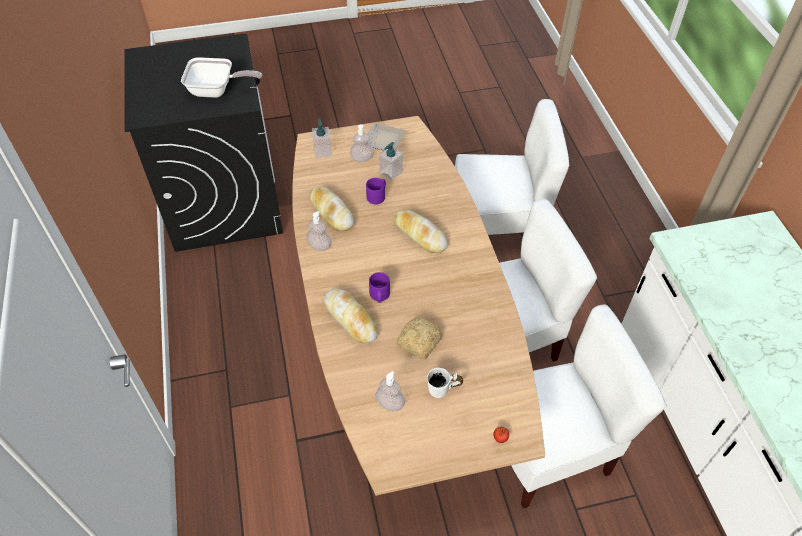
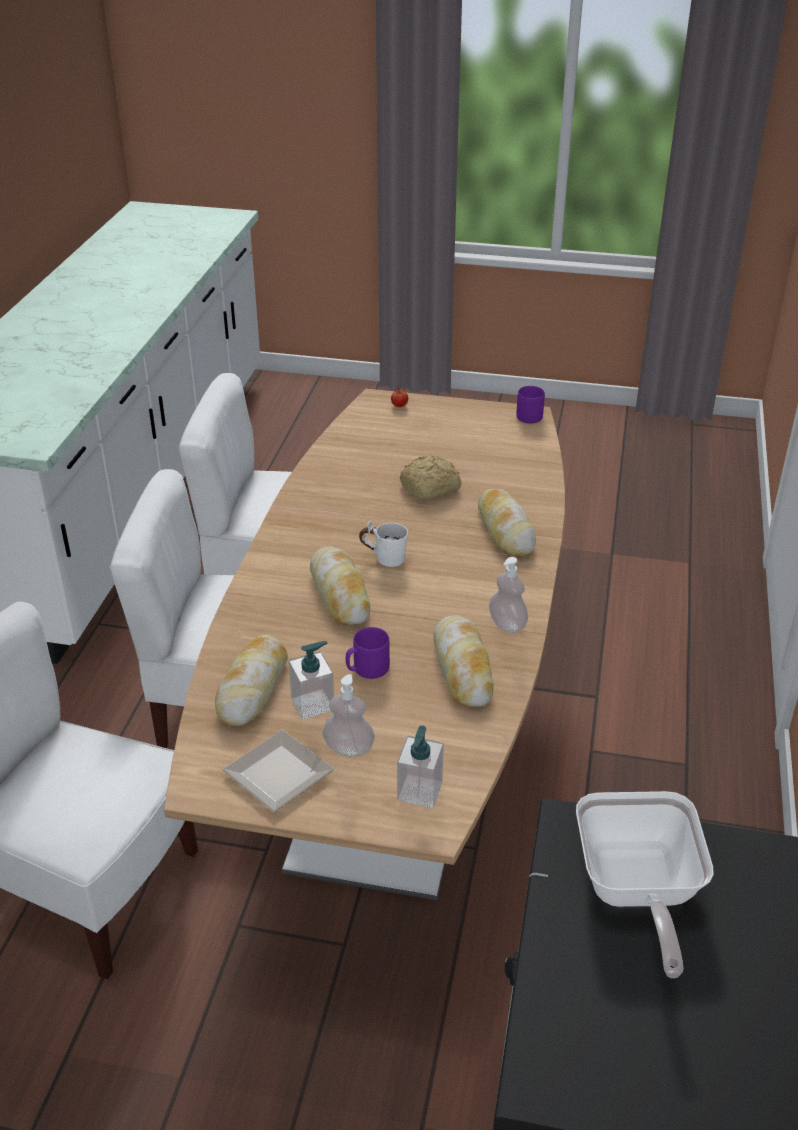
camera: 155 degrees left, 15 degrees down
(217, 91) = (636, 893): frying pan -> frying pan turned 120 degrees counterclockwise
(379, 296) = (451, 542): purple mug -> purple mug (530, 415)
(390, 403) = (499, 452): soap dispenser -> none
(423, 170) = (253, 687): none -> bread
(443, 392) = (433, 446): white mug -> white mug (385, 557)

